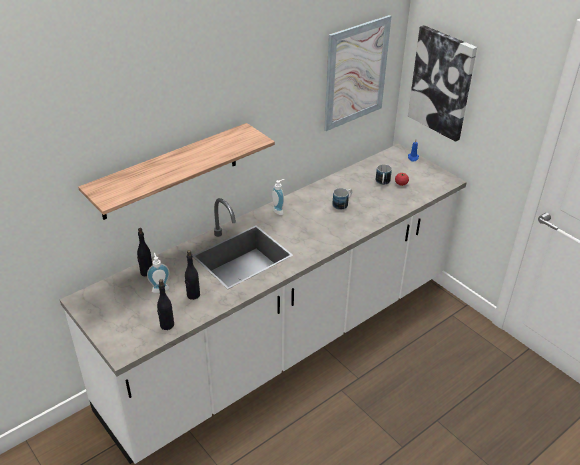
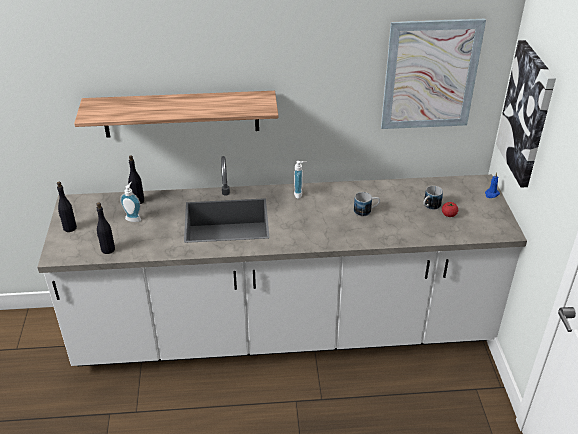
camera: 35 degrees right, 0 degrees up
(193, 295) = (152, 235): black bottle -> black bottle (69, 228)

